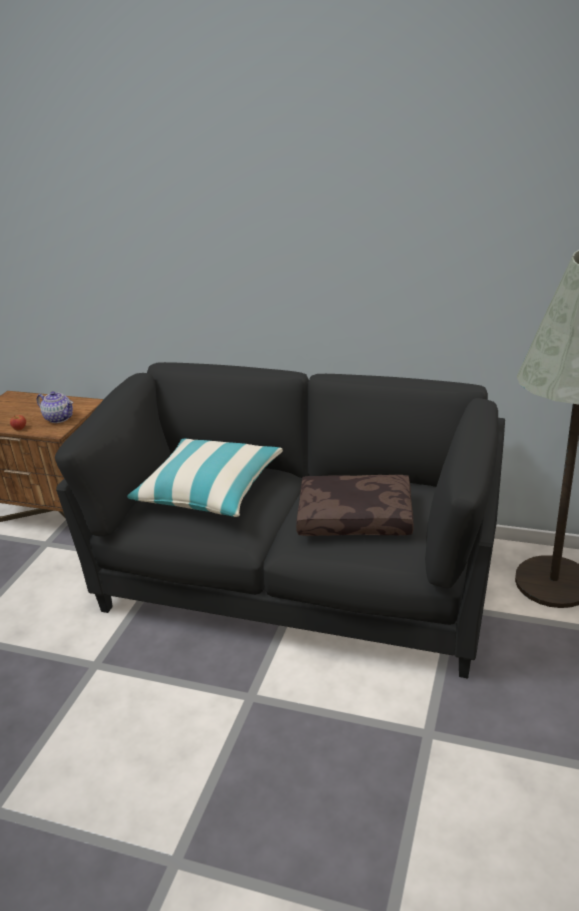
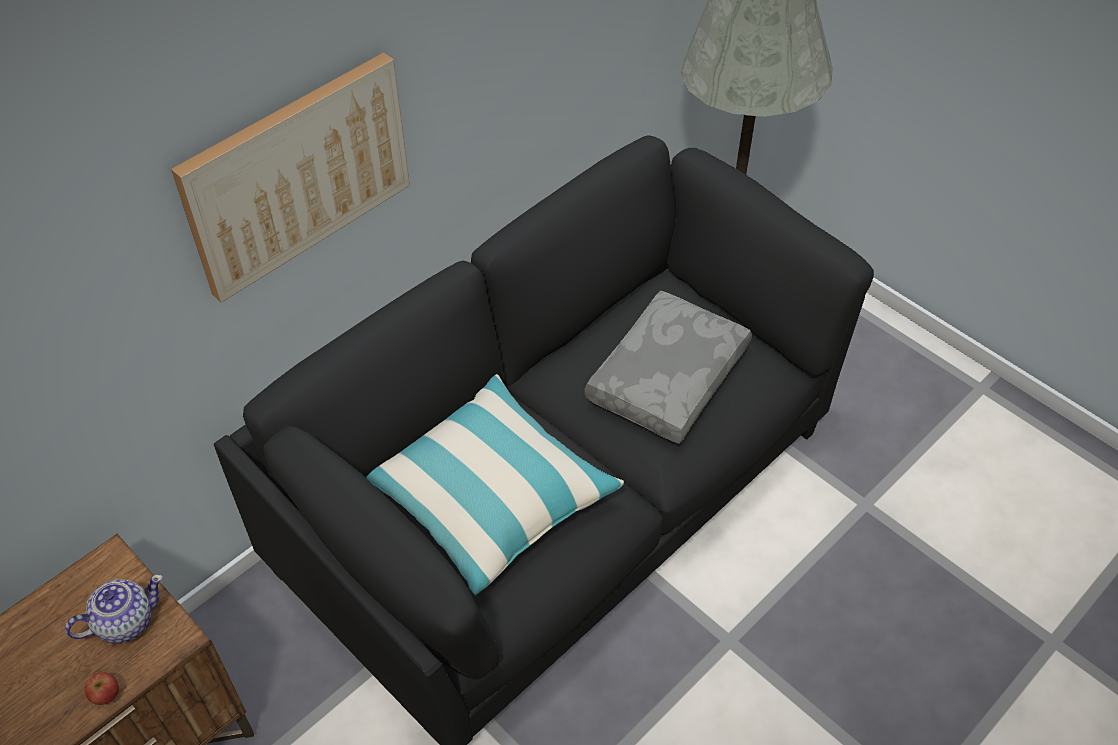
camera: 65 degrees left, 20 degrees up
(229, 261) = (297, 174): none -> picture
(356, 516) = (666, 376): brown pillow -> grey pillow

